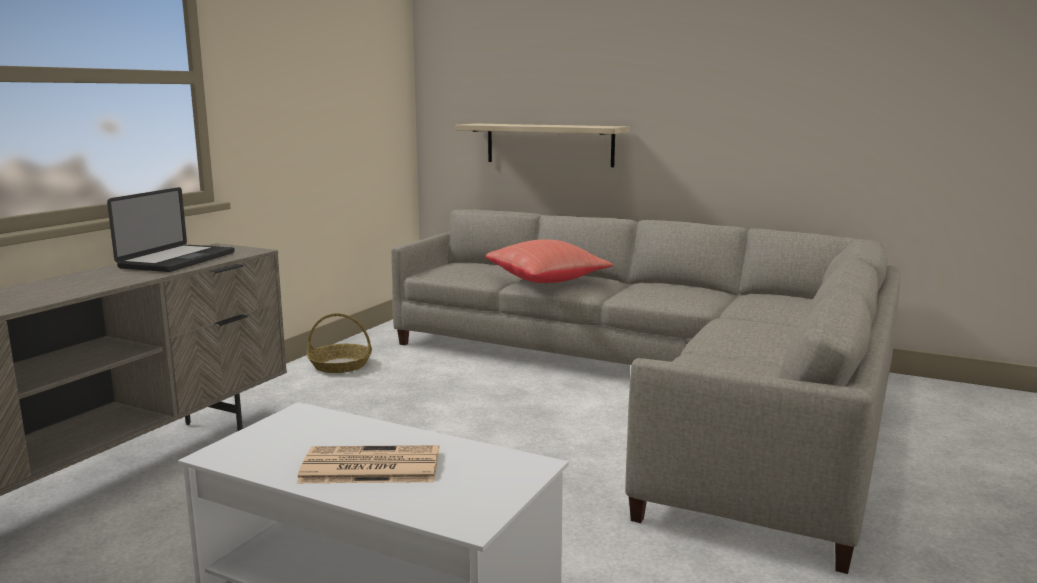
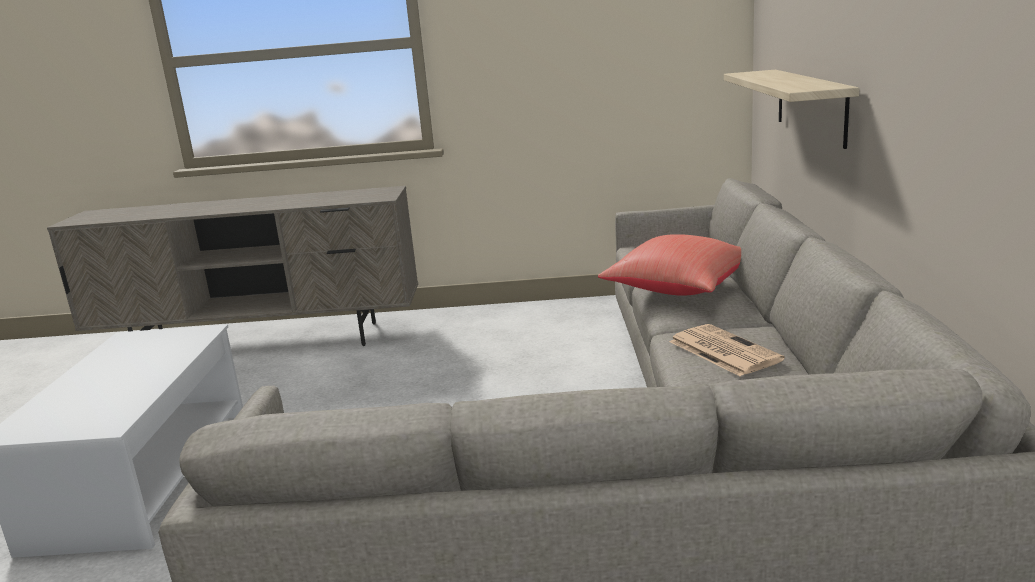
camera: 65 degrees right, 5 degrees up
(178, 260) = (332, 197): laptop -> none
(340, 365) = (538, 317): basket -> none
(368, 467) = (105, 378): newspaper -> newspaper (722, 350)

